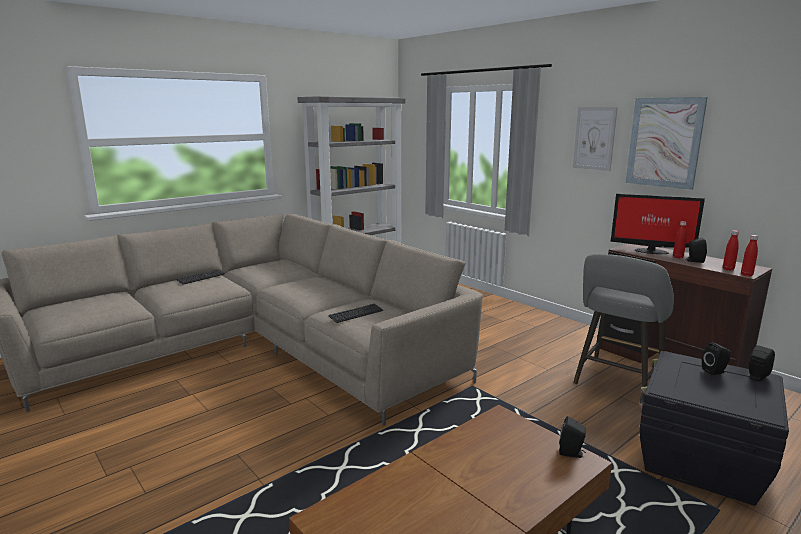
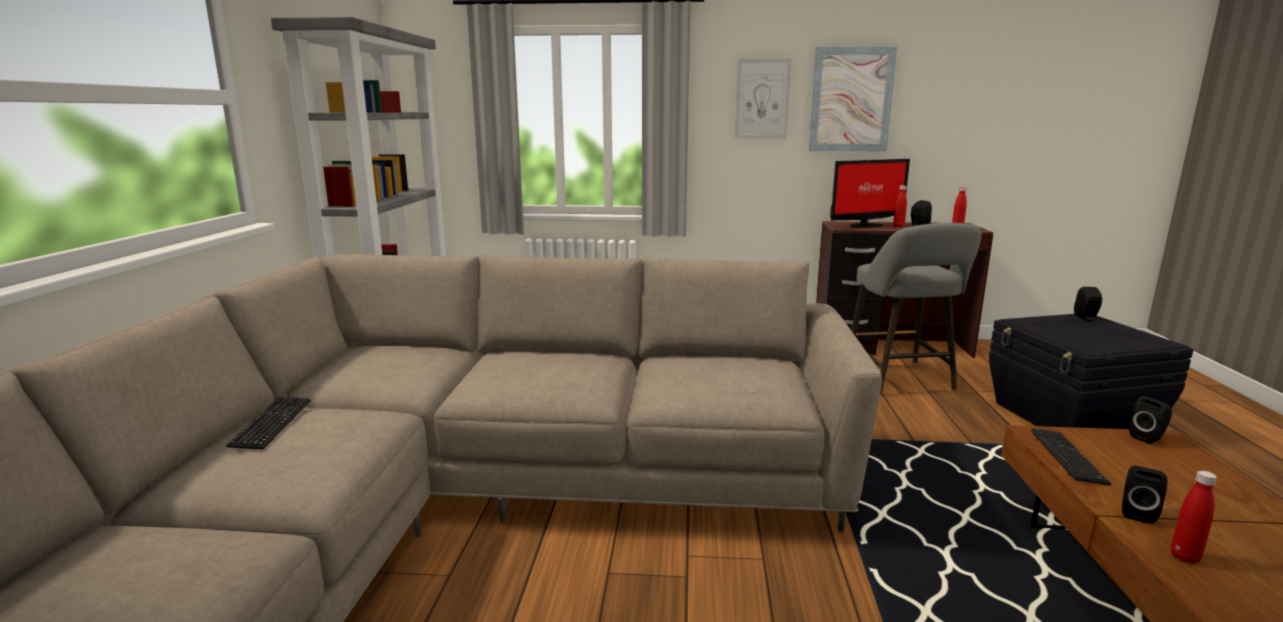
camera: 45 degrees left, 0 degrees up
(356, 314) = (709, 382): keyboard -> keyboard (1067, 457)
(715, 371) = (1063, 323): black speaker -> black speaker (1136, 513)
(746, 275) = (981, 230): red bottle -> red bottle (1184, 557)

